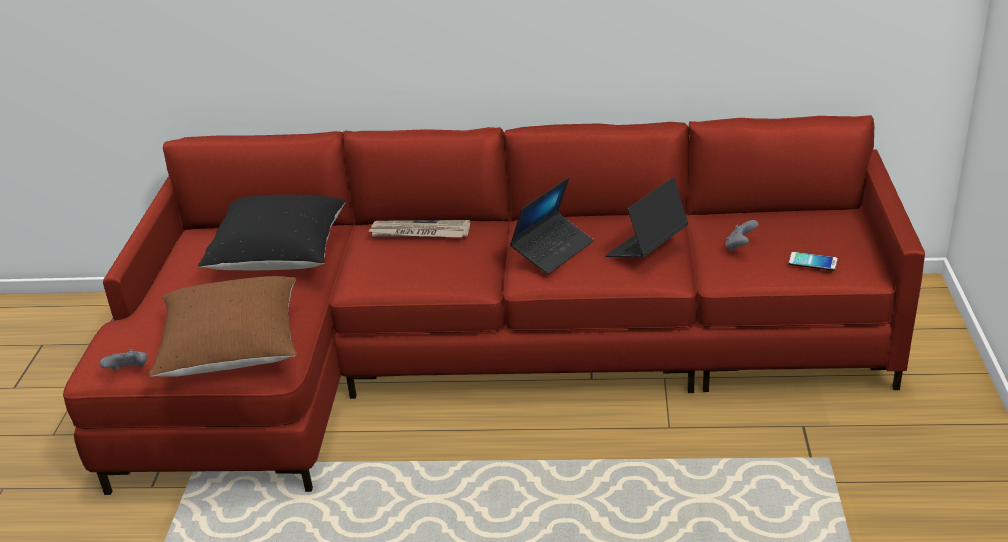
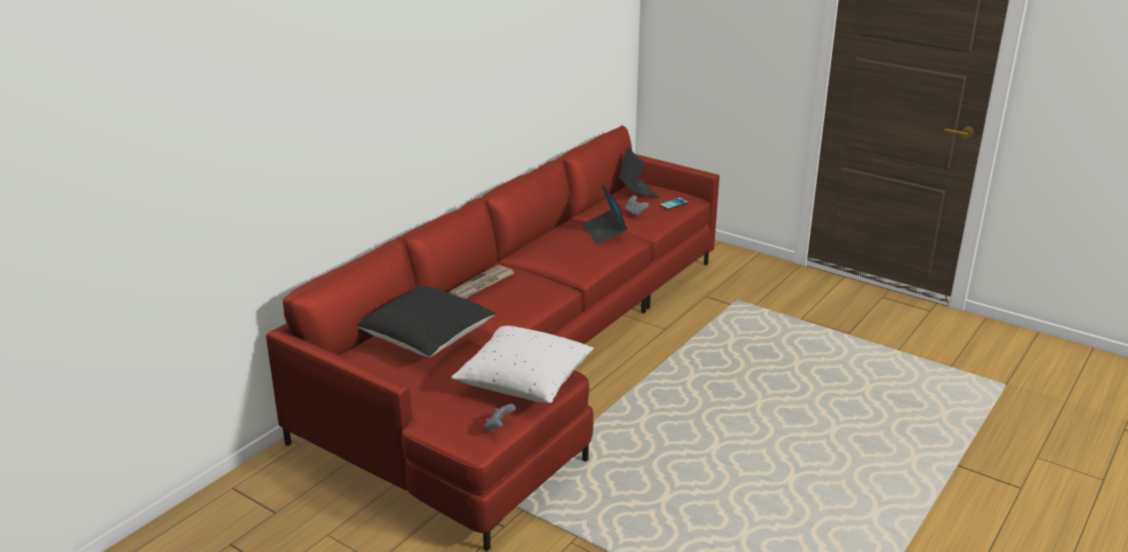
camera: 60 degrees left, 5 degrees down
(232, 349) = (524, 382): brown pillow -> white pillow
(552, 250) = (569, 254): laptop -> laptop (637, 191)

